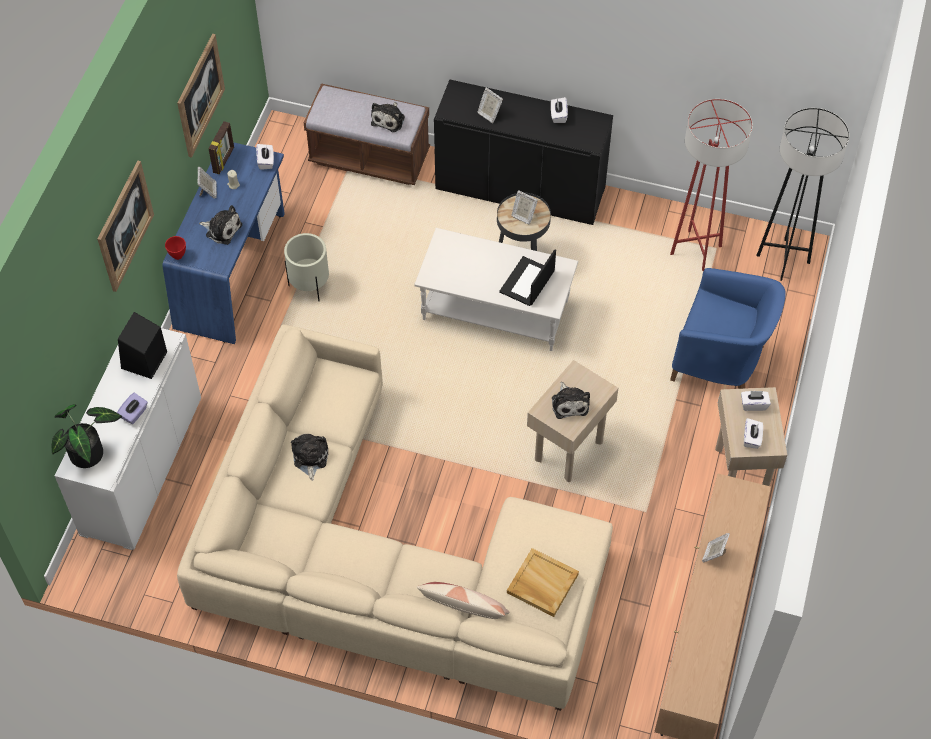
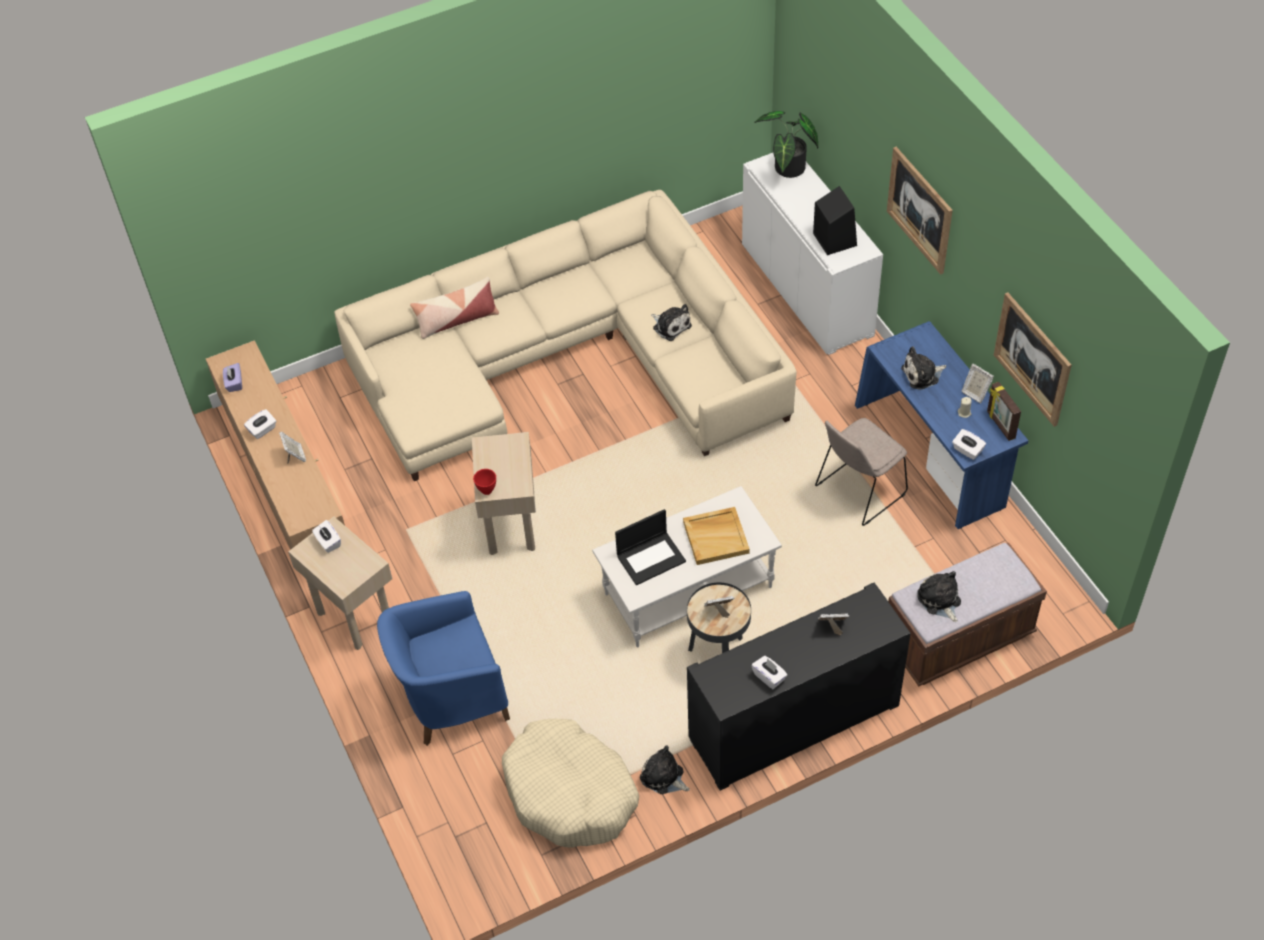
camera: 140 degrees right, 5 degrees down
(134, 414) = (793, 208): purple tissue box -> purple tissue box (234, 383)
(178, 255) = (925, 333): red bowl -> red bowl (486, 491)
(310, 286) = (858, 491): beige planter -> beige chair
(527, 282) = (651, 558): laptop -> laptop turned 75 degrees clockwise
(541, 584) = (415, 369): beige tray -> beige tray (716, 537)
(569, 403) = (502, 461): plush toy -> plush toy (663, 777)
(695, 250) = (570, 792): red floor lamp -> beige dog bed
(753, 404) = (349, 570): white tissue box -> white tissue box (262, 430)
(783, 259) = (478, 852): black floor lamp -> none

